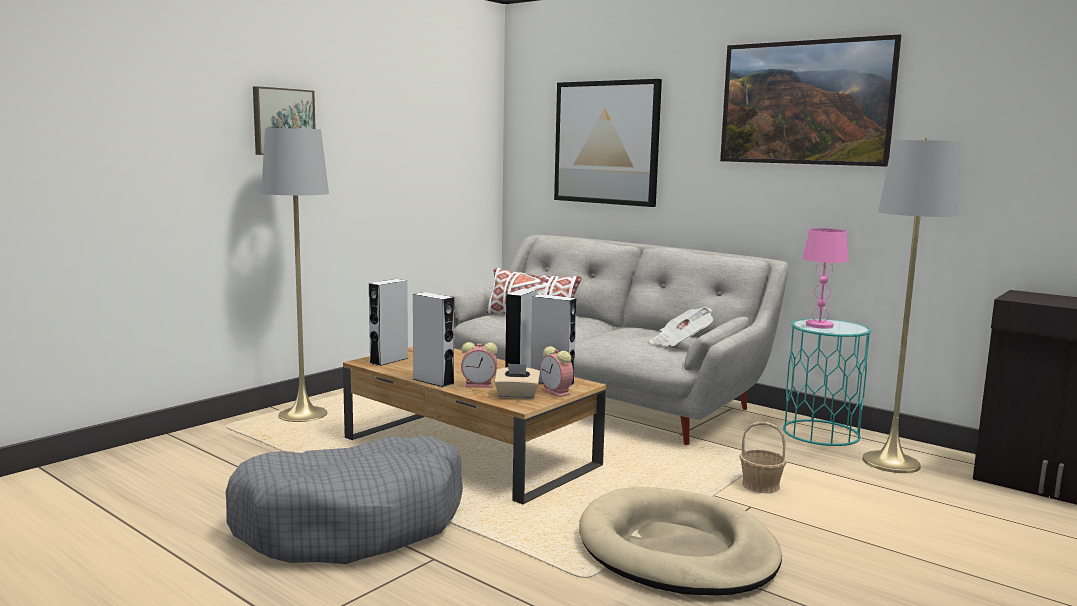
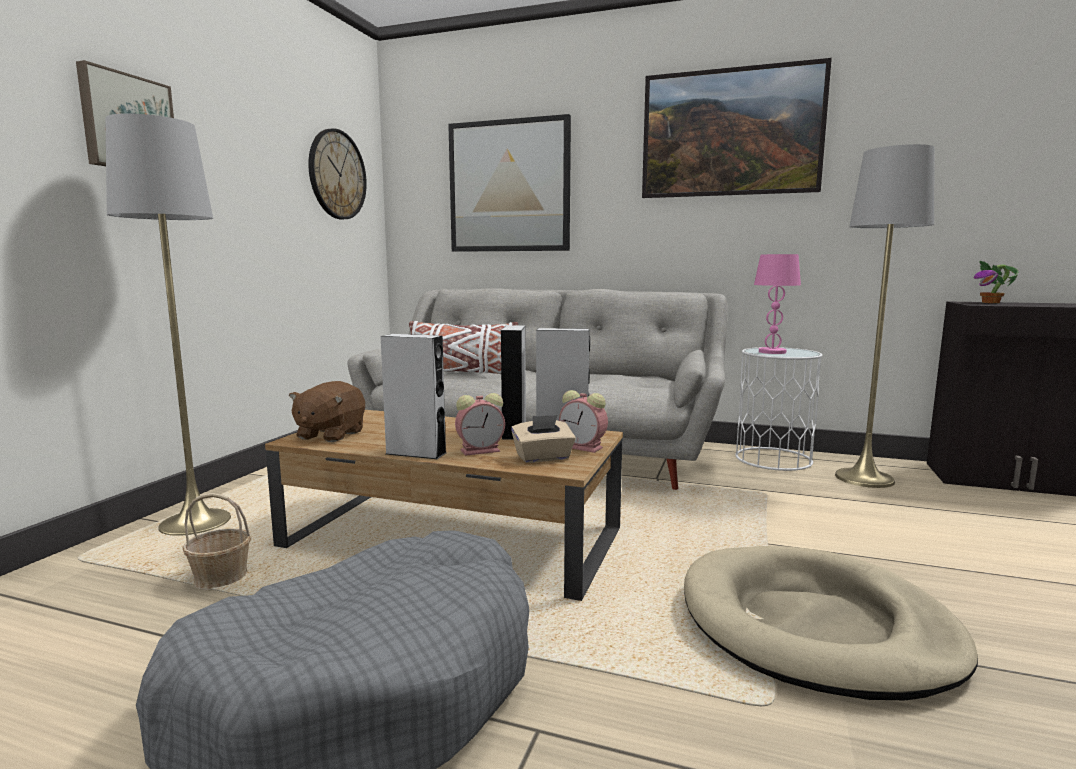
camera: 20 degrees left, 0 degrees up
(389, 360) = (330, 435): grey speaker -> brown plush toy
(454, 132) = (337, 175): none -> wall clock
(680, 343) = (647, 382): newspaper -> none
(761, 485) = (794, 523): basket -> basket (221, 578)
(821, 433) = (773, 459): turquoise side table -> white side table
(1043, 296) = (991, 302): none -> potted plant

